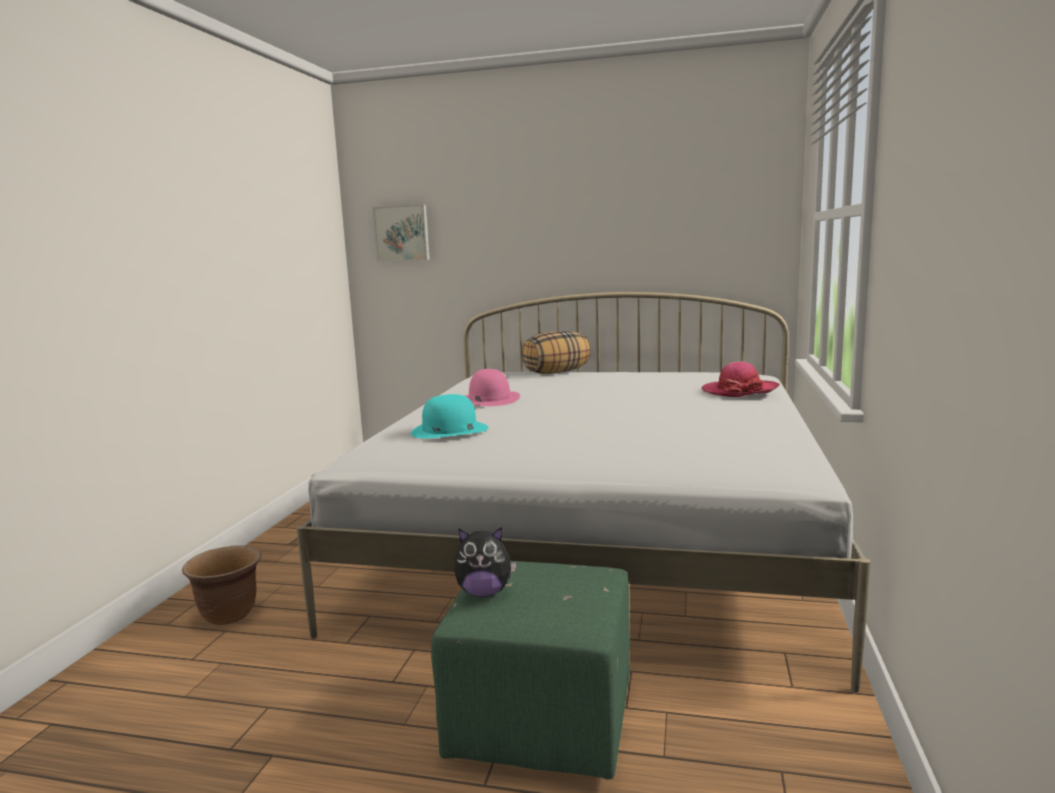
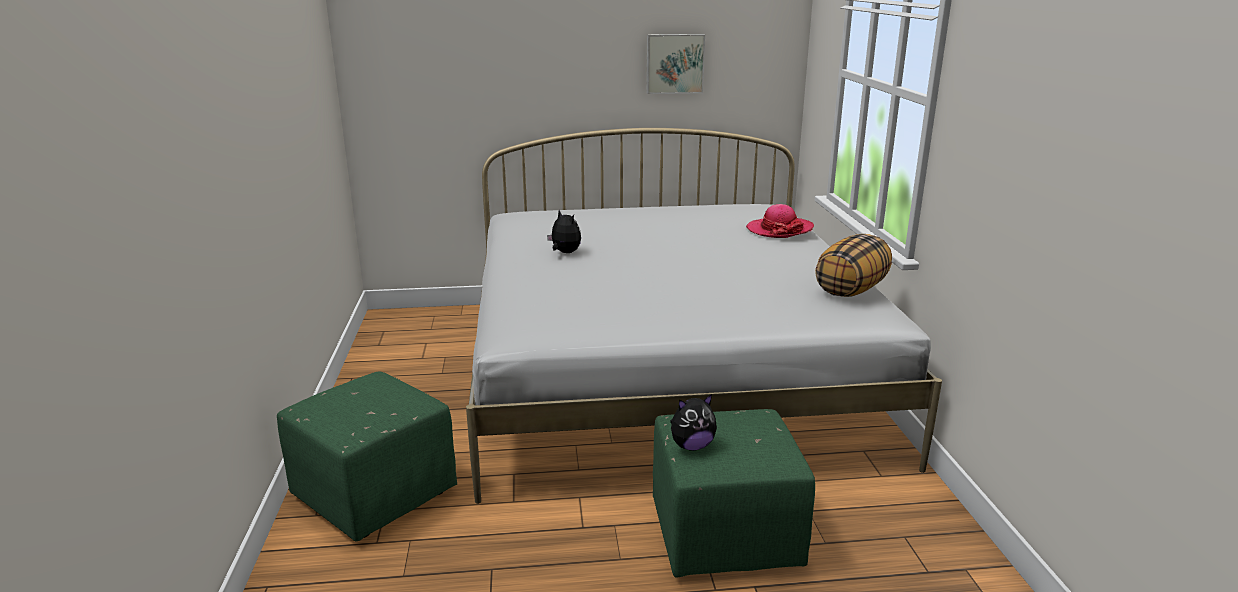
camera: 20 degrees left, 10 degrees up
(229, 614) = (373, 494): brown planter -> green ottoman
(402, 233) = (407, 62): picture -> picture (674, 63)
(449, 430) = (571, 296): turquoise hat -> none
(489, 399) = (564, 252): pink hat -> plush toy
(556, 372) = (589, 210): pillow -> pillow (851, 290)

